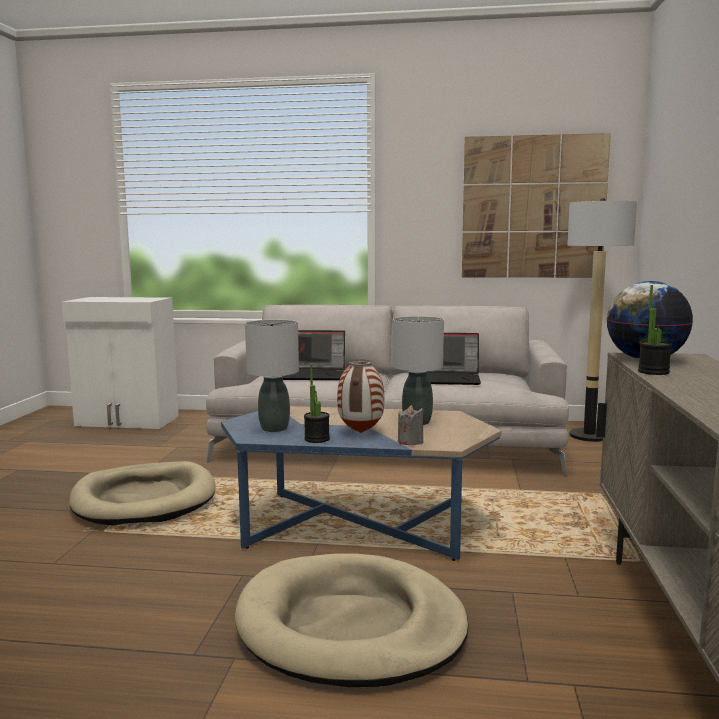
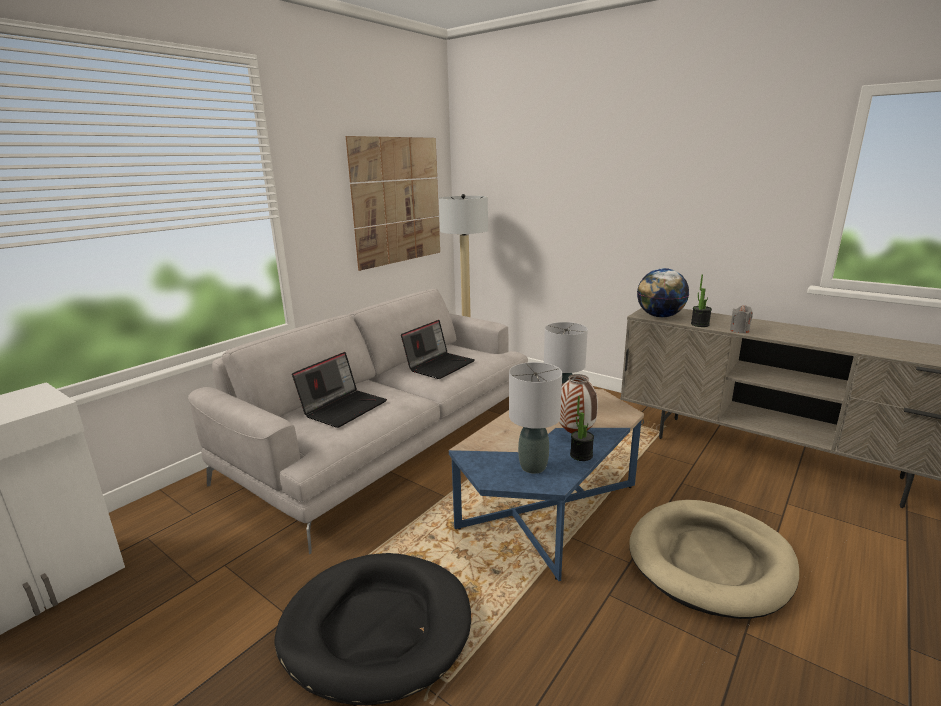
camera: 60 degrees left, 10 degrees up
(144, 499) = (376, 628): beige dog bed -> black dog bed
(410, 442) = (613, 423): grey candle -> grey candle (739, 330)

